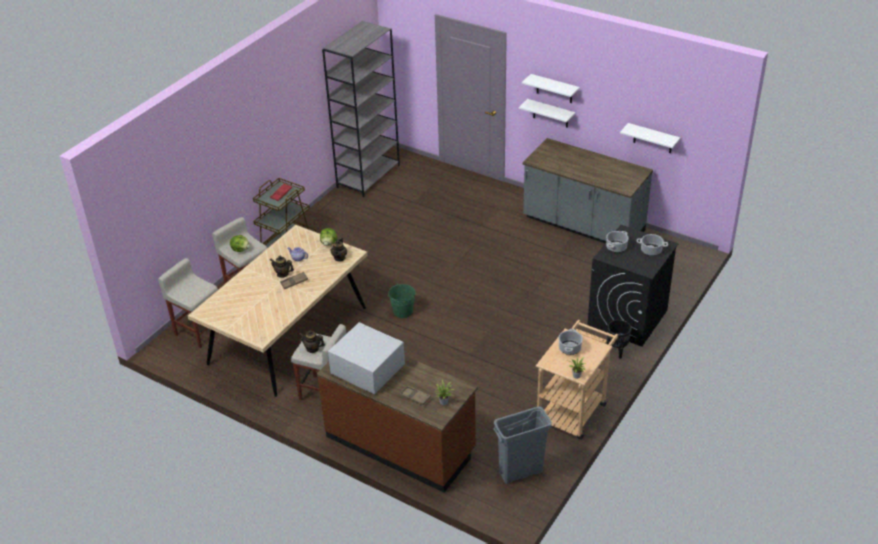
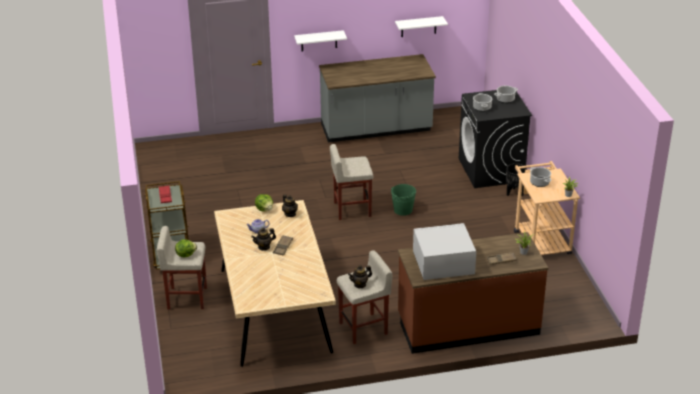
camera: 45 degrees left, 5 degrees down
(198, 331) = (195, 349): beige stool -> beige stool (351, 209)
(368, 176) = (157, 172): grey bookcase -> none
(403, 311) = (336, 247): green bucket -> green bucket (403, 210)
(520, 472) = (566, 293): grey trash can -> none
(554, 89) = (321, 16): white shelf -> none

